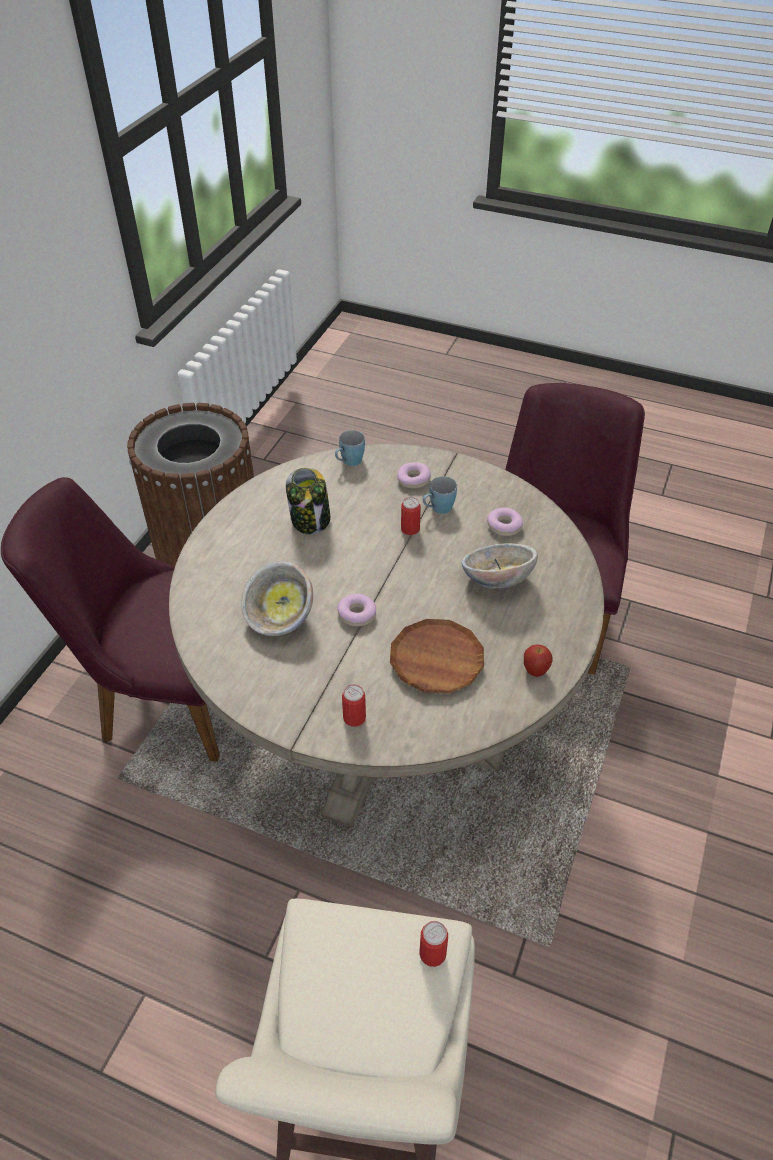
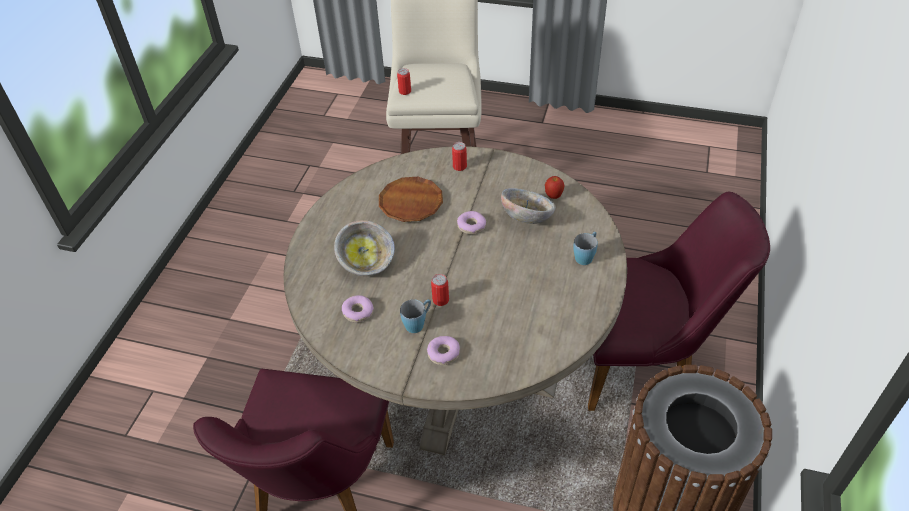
camera: 175 degrees right, 0 degrees up
(310, 520) = (529, 298): jar -> none
(349, 462) = (511, 367): blue mug -> blue mug (585, 255)
(535, 671) = (344, 203): apple -> apple (553, 196)

